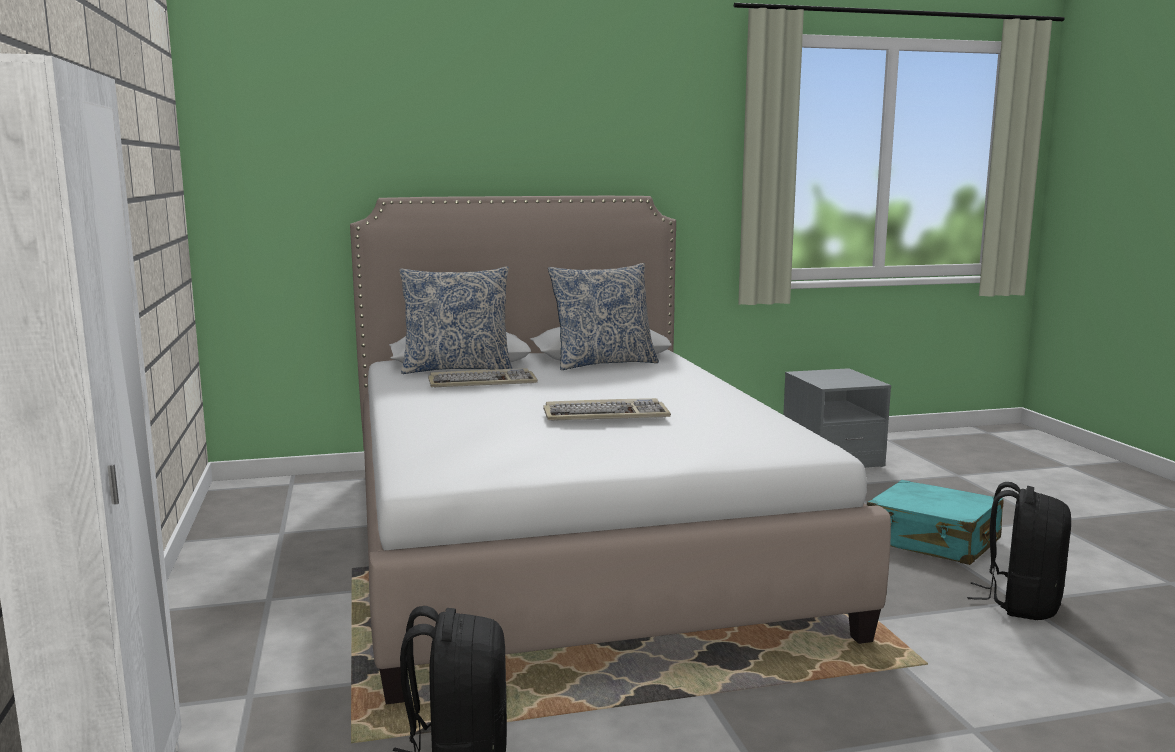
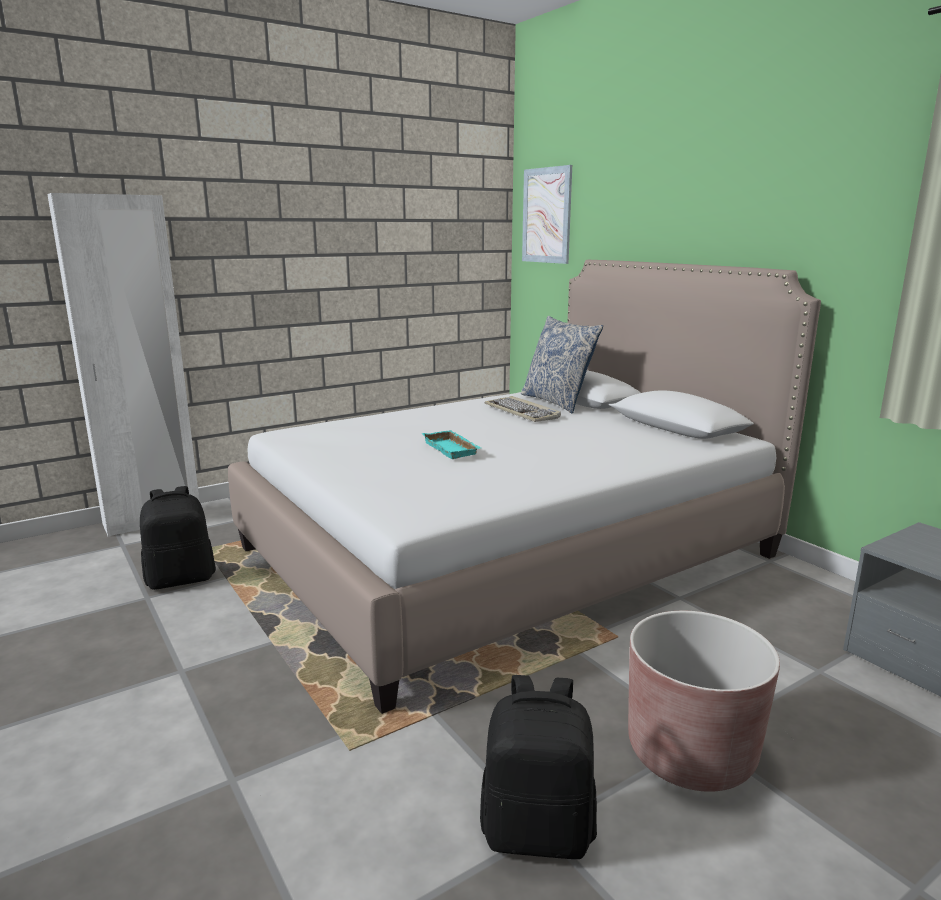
camera: 70 degrees right, 5 degrees up
(269, 142) = (546, 215): none -> picture
(603, 363) = (644, 430): pillow -> none
(606, 415) = (453, 449): keyboard -> turquoise tray
(933, 541) = (691, 753): turquoise suitcase -> brown planter

